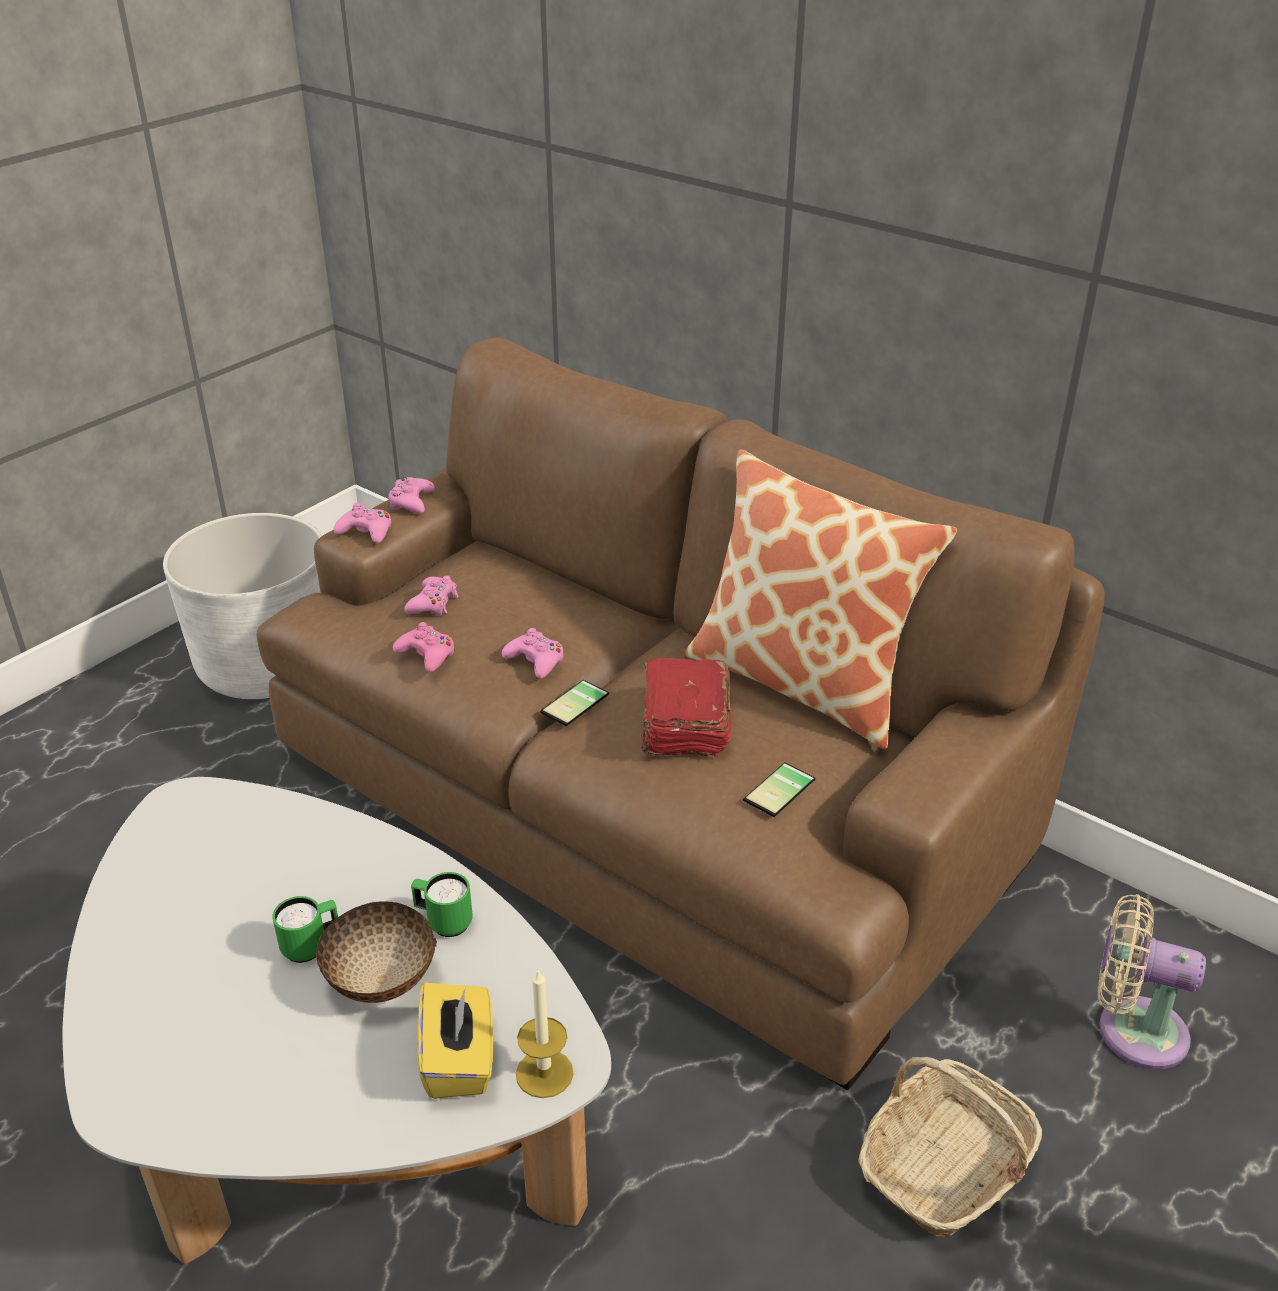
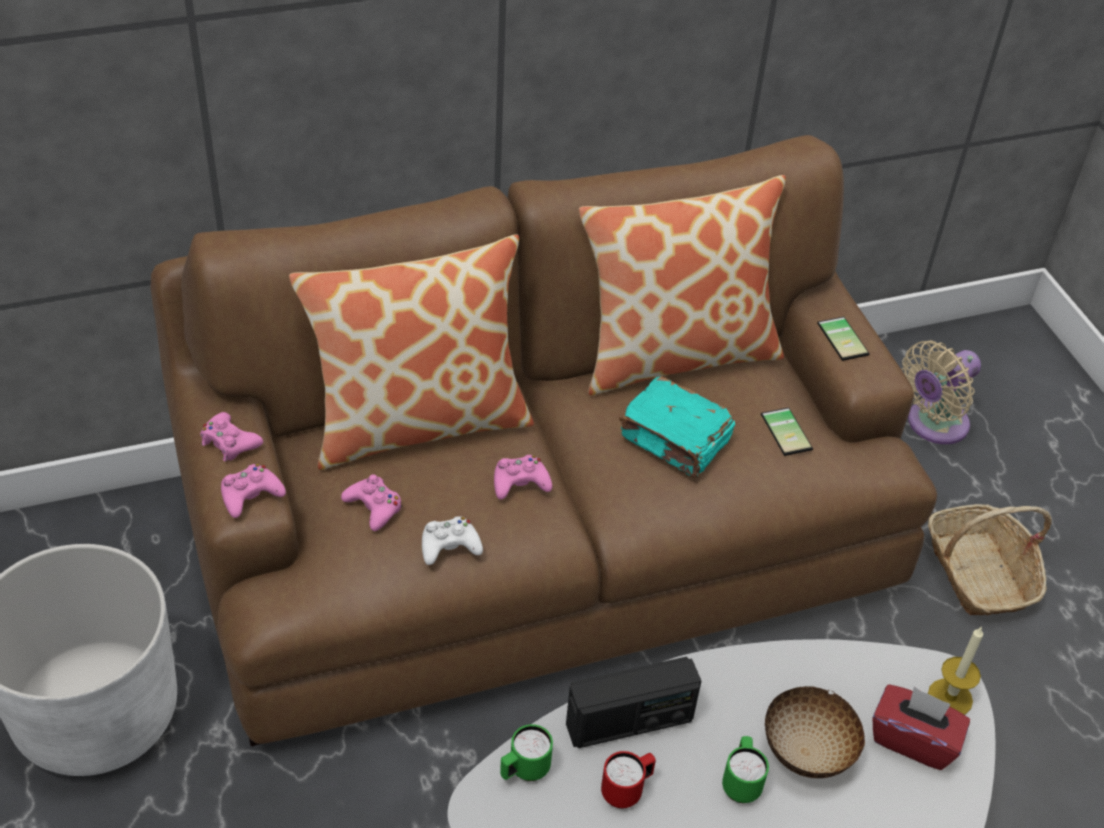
camera: 60 degrees left, 10 degrees up
(253, 874) = (626, 790): none -> red mug
(333, 846) = (629, 722): none -> radio
(427, 655) = (449, 546): pink game controller -> white game controller
(443, 922) = (767, 688): green mug -> green mug (524, 771)
(459, 1061) = (913, 740): yellow tissue box -> red tissue box
(551, 585) = (418, 422): none -> pillow
(577, 704) = (590, 487): phone -> phone (845, 338)
(684, 724) = (675, 440): red book -> turquoise book

